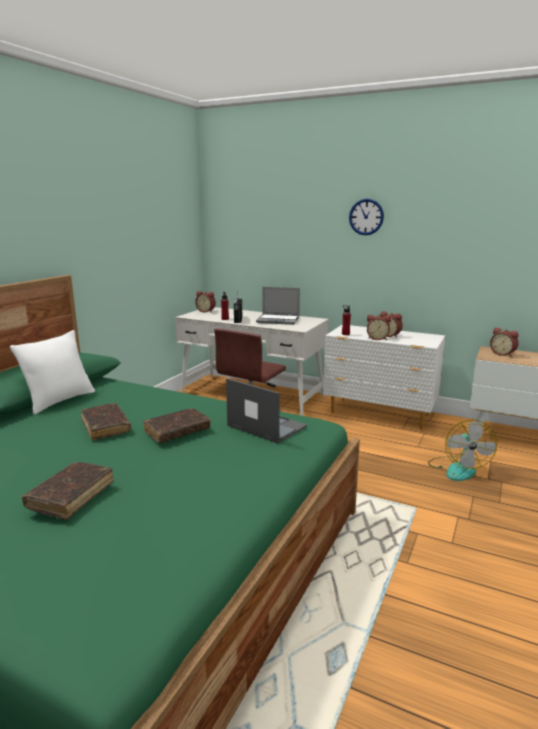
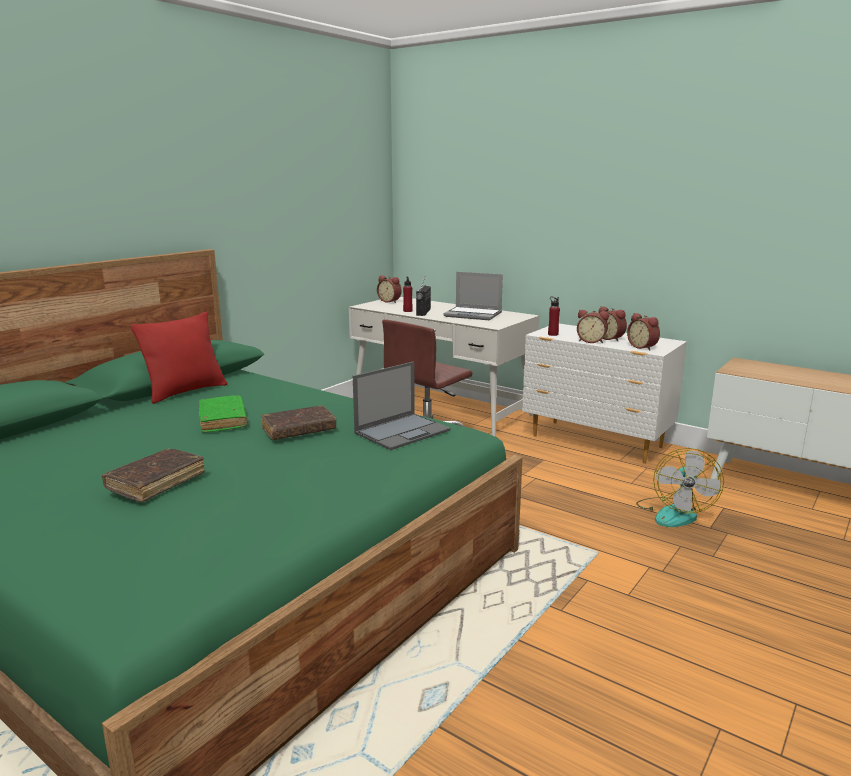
camera: 10 degrees right, 0 degrees up
(60, 400) = (185, 391): white pillow -> red pillow
(106, 427) = (223, 420): brown book -> green book
(266, 426) = (403, 431): laptop -> laptop turned 90 degrees clockwise
(366, 217) = (589, 183): wall clock -> none
(503, 354) = (758, 368): alarm clock -> alarm clock (643, 347)

